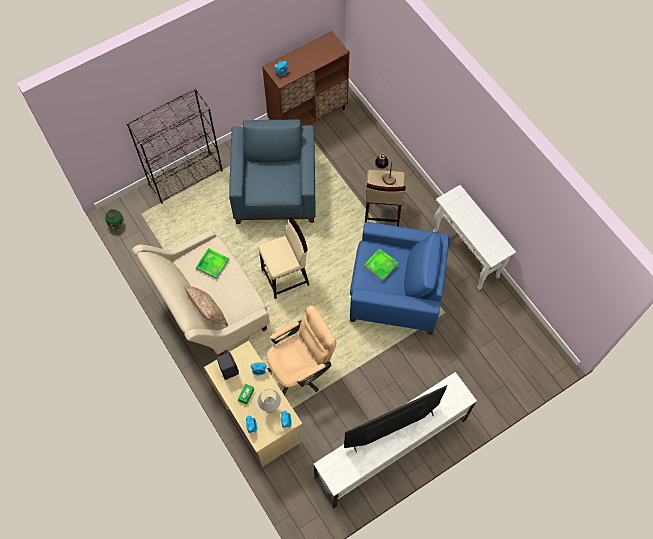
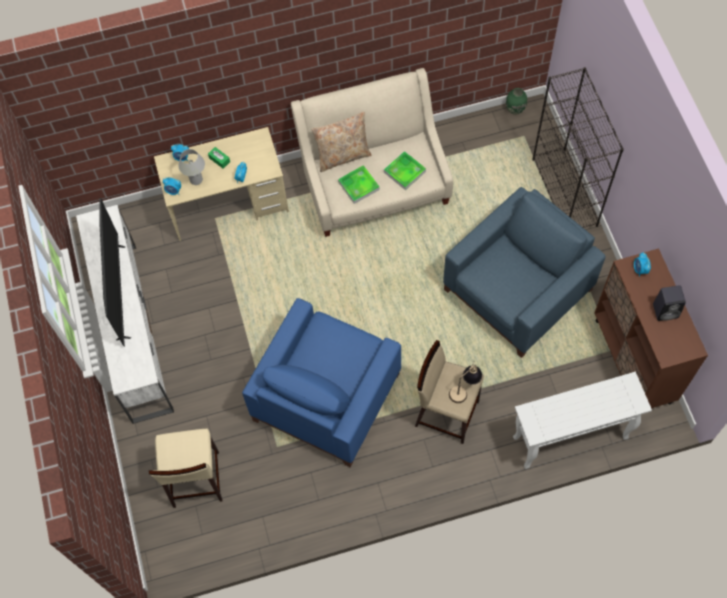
camera: 110 degrees right, 0 degrees up
(228, 369) = (255, 149): black speaker -> black speaker (666, 310)
(276, 191) = (517, 291): blue armchair -> blue armchair turned 60 degrees counterclockwise
(286, 277) = (386, 273): beige stool -> beige stool (195, 480)
(300, 369) = (263, 261): beige office chair -> none
(380, 265) = (338, 352): tray -> tray (358, 186)
(466, 254) = (350, 503): white console table -> white console table (569, 438)

